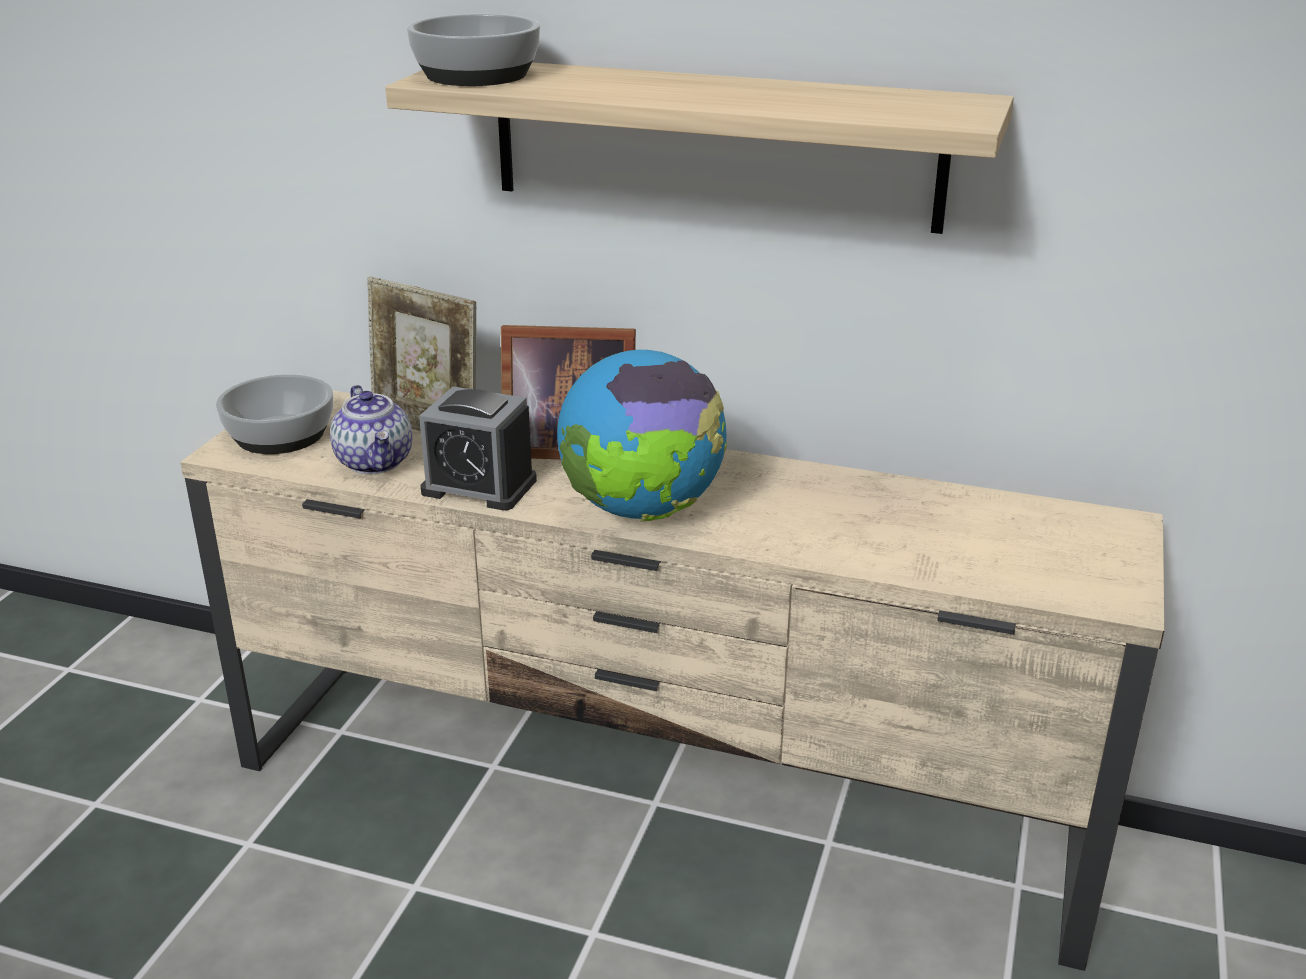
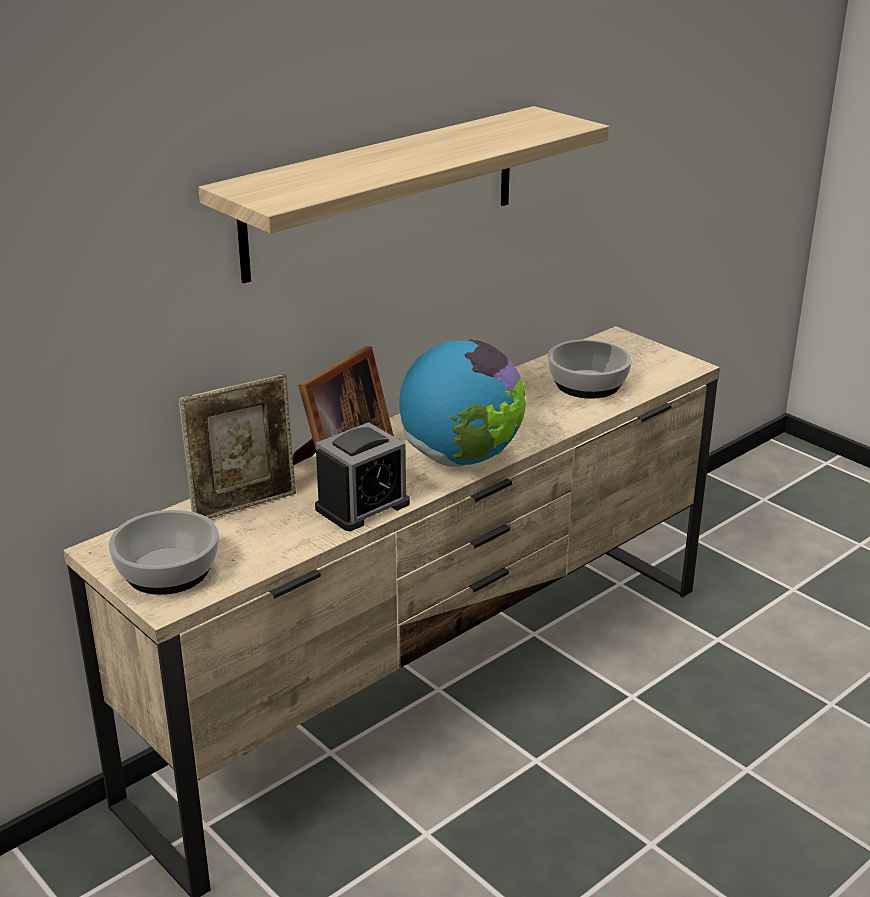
camera: 60 degrees left, 0 degrees up
(376, 462) = (273, 538): teapot -> none
(477, 75) = (281, 189): bowl -> bowl (586, 384)

